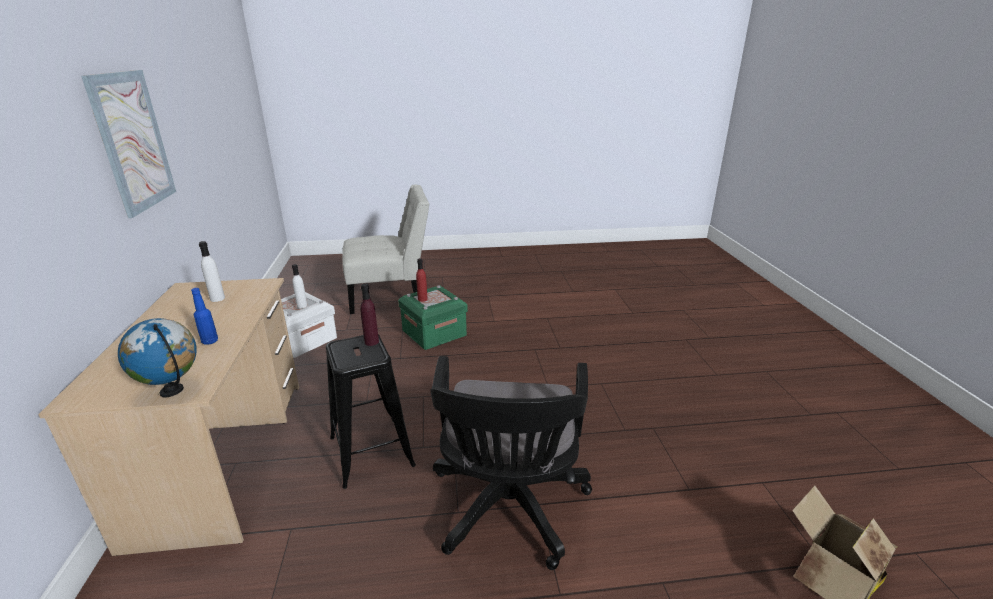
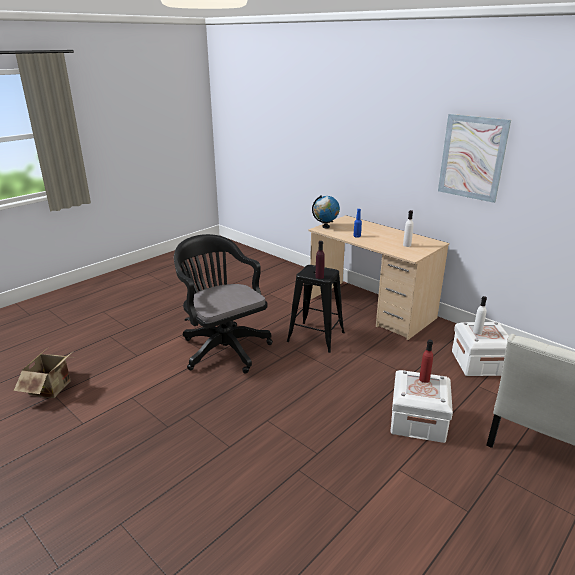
camera: 140 degrees right, 0 degrees up
(434, 333) = (418, 421): green storage box -> white storage box

